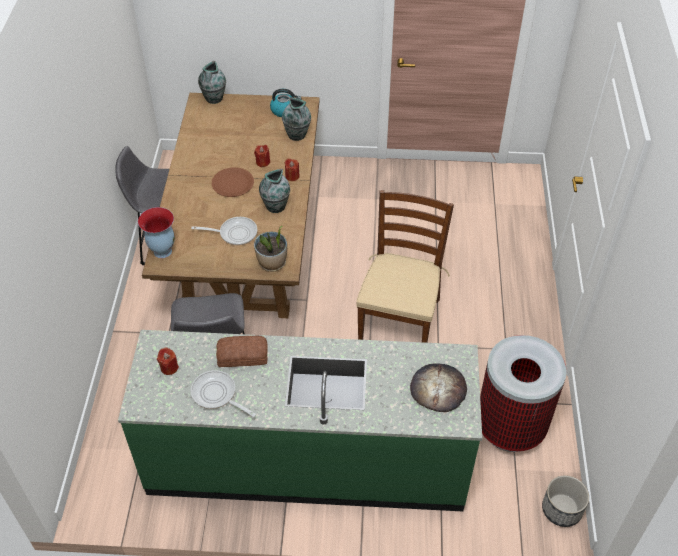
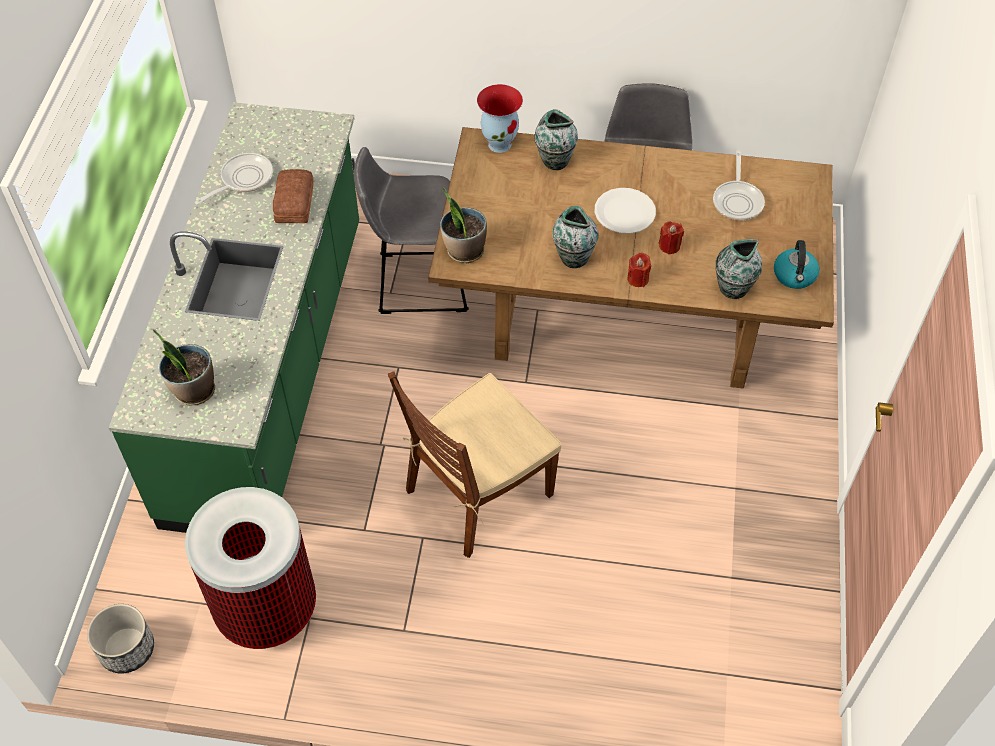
camera: 95 degrees right, 5 degrees up
(169, 367) = (292, 139): red candle -> none
(214, 99) = (817, 192): vase -> vase (554, 161)
(233, 183) = (624, 212): brown plate -> white plate
(235, 233) = (524, 213): frying pan -> frying pan (738, 200)
(399, 319) = (478, 493): brown chair -> brown chair turned 120 degrees clockwise
(438, 389) = (193, 390): bread -> potted plant

